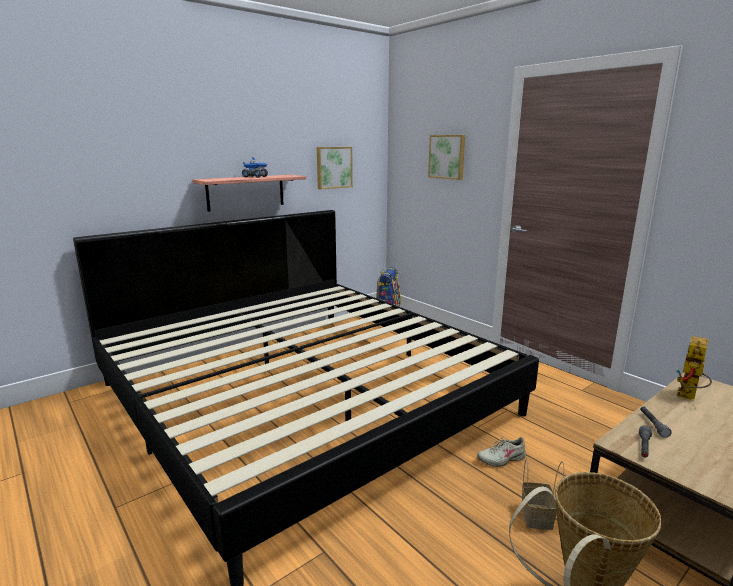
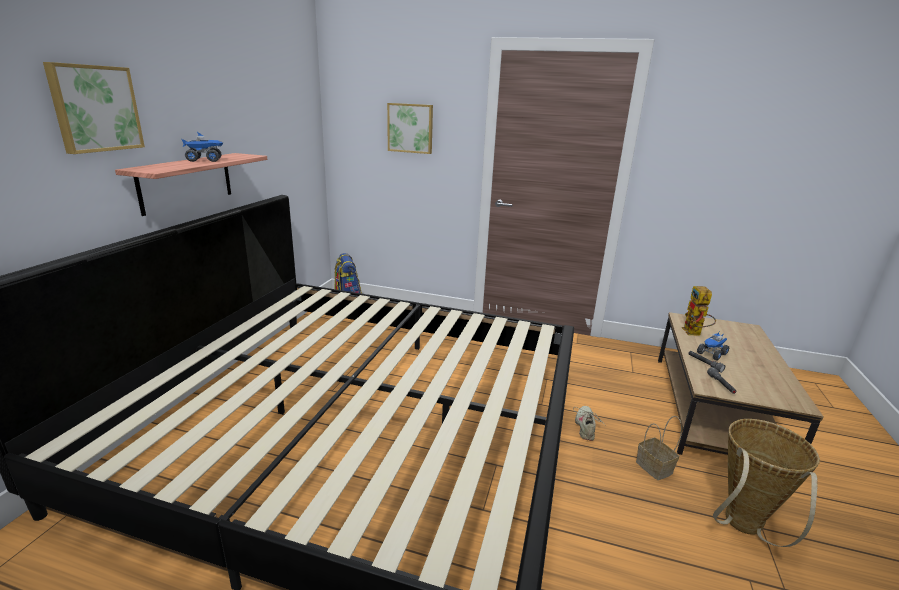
camera: 35 degrees left, 5 degrees up
(333, 167) = (276, 141): picture -> picture (95, 108)
(501, 458) = (586, 427): beige shoe -> beige shoe turned 150 degrees clockwise
(680, 420) = (711, 354): none -> toy truck

